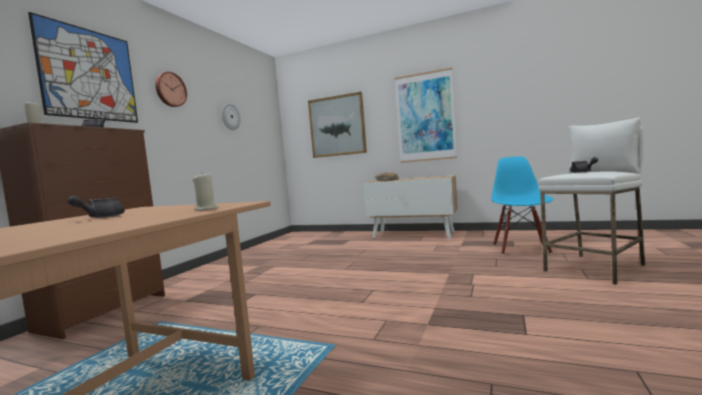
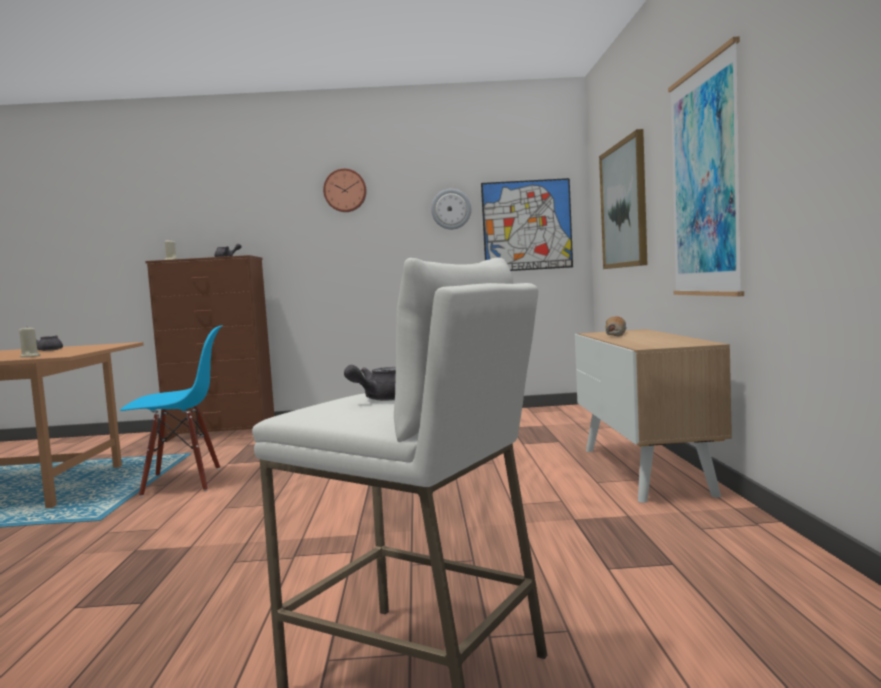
camera: 65 degrees right, 0 degrees up
(89, 74) = (248, 196): picture -> picture (527, 225)
(522, 249) = (579, 579): blue chair -> blue chair (182, 482)

